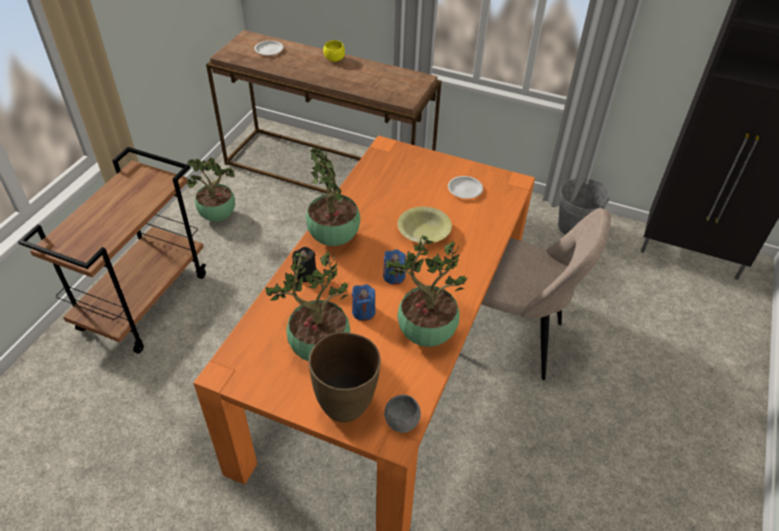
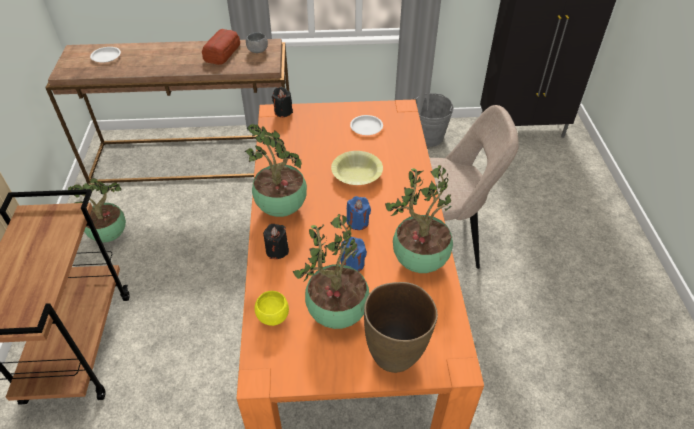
camera: 25 degrees left, 0 degrees up
(334, 59) = (177, 48): yellow bowl -> yellow bowl (273, 316)
(371, 75) = (221, 53): none -> bread
(395, 149) = (283, 112): none -> black candle
(401, 421) = (452, 346): grey bowl -> grey bowl (257, 50)

